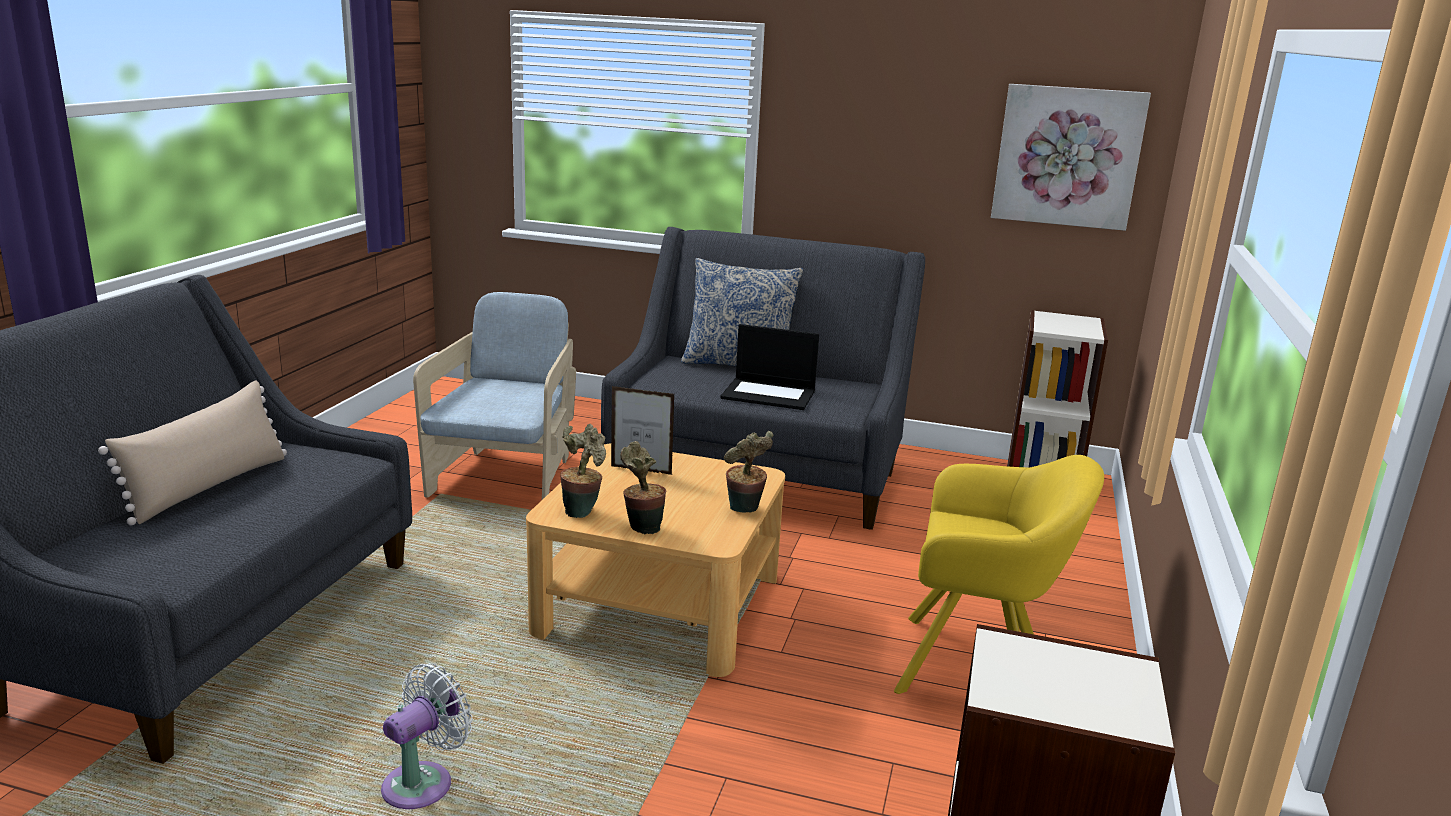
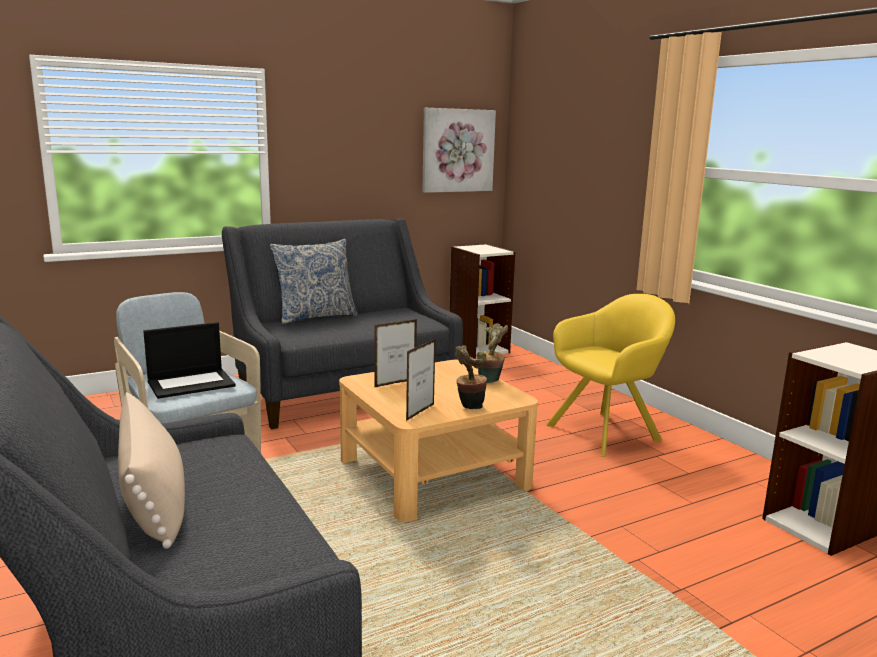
camera: 45 degrees left, 5 degrees down
(423, 783) = (514, 621): white fan -> none
(582, 510) = (420, 412): potted plant -> picture frame
(770, 394) = (372, 325): laptop -> laptop (192, 383)

